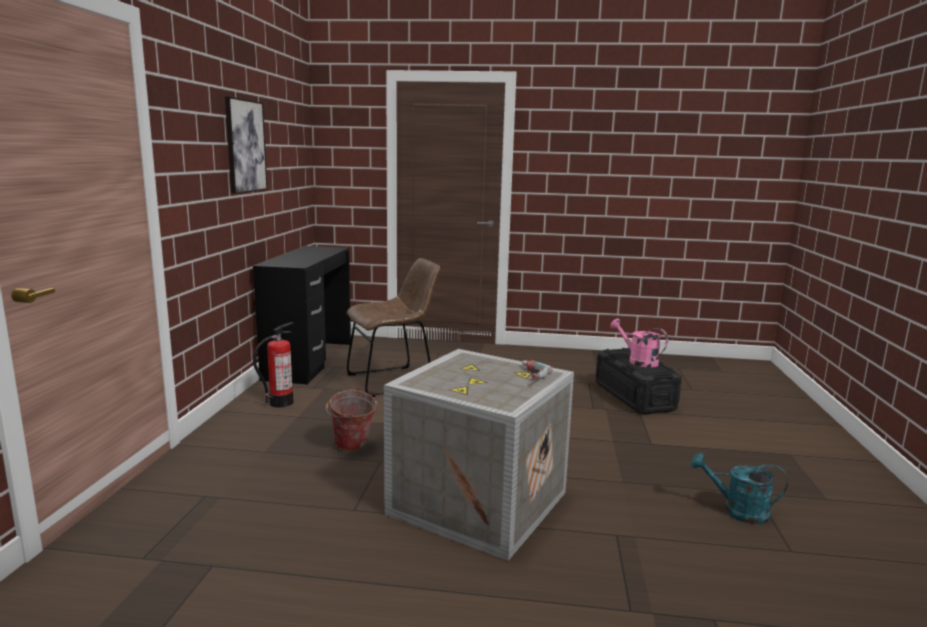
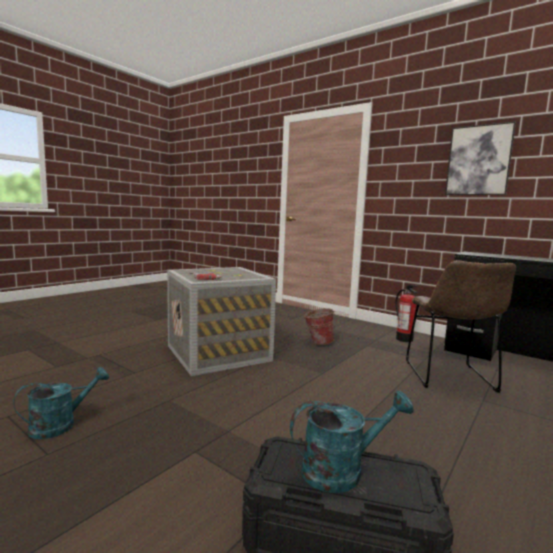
camera: 120 degrees right, 5 degrees down
(638, 361) = (342, 470): pink watering can -> turquoise watering can

